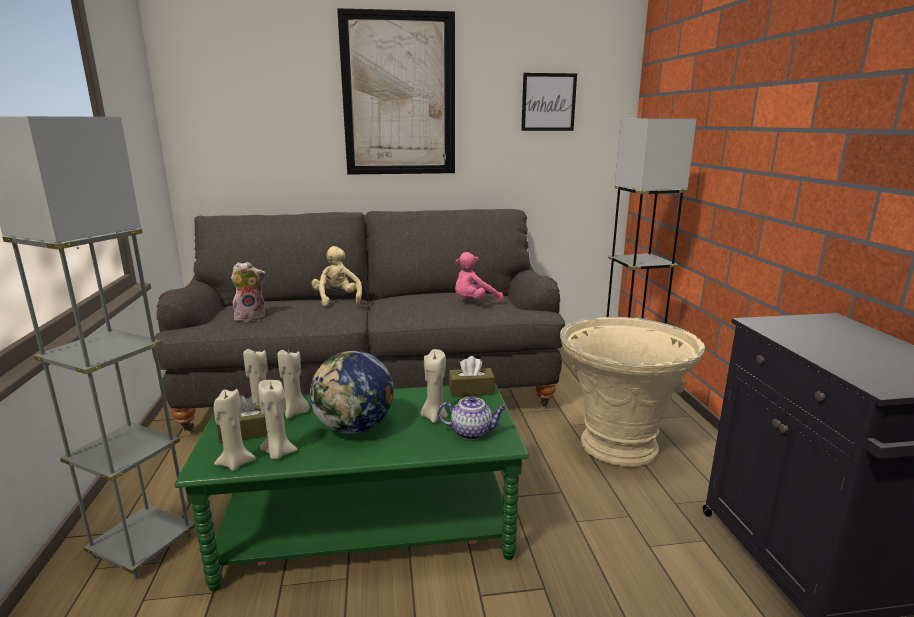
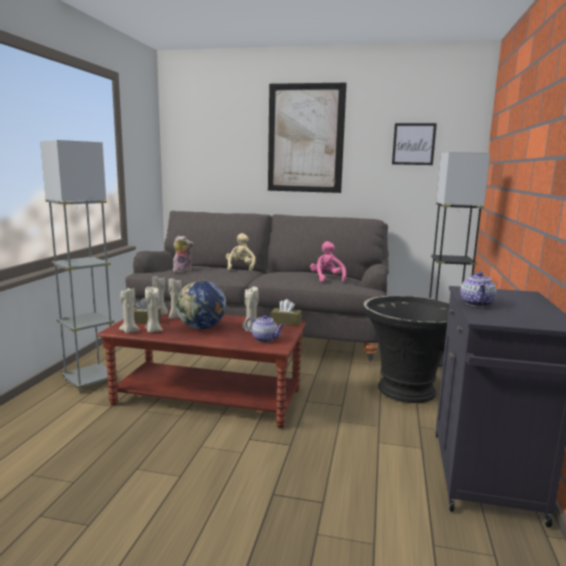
camera: 20 degrees right, 5 degrees down
(368, 528) = (208, 398): green coffee table -> brown coffee table
(474, 302) = (327, 279): pink plush toy -> pink plush toy turned 90 degrees clockwise
(619, 445) = (407, 390): beige planter -> black planter
(821, 352) = (477, 304): none -> teapot

